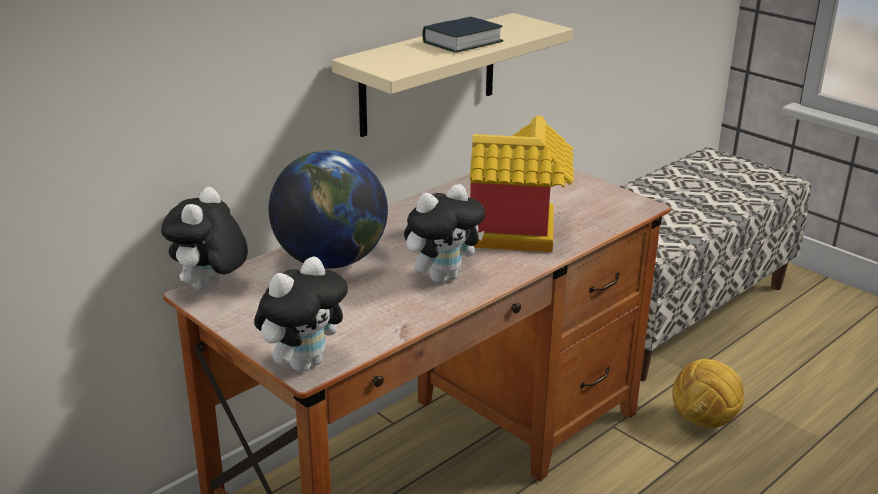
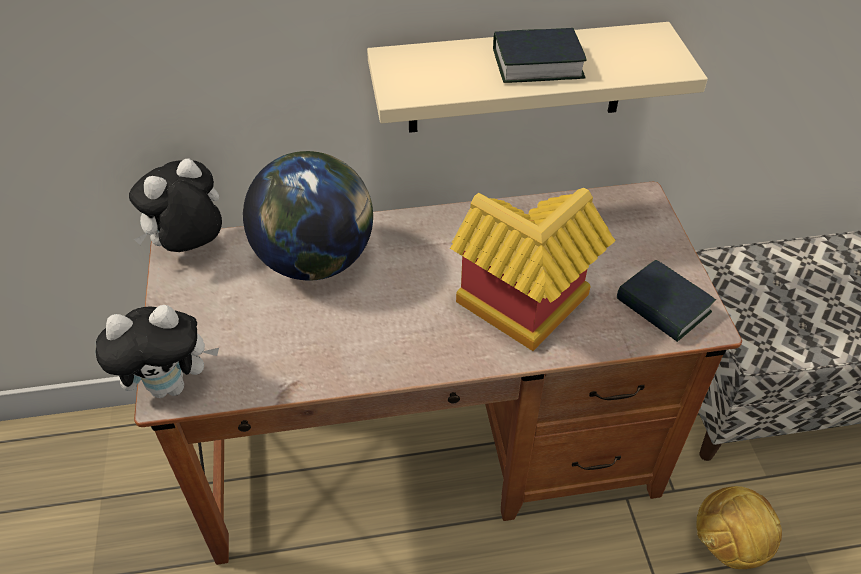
camera: 35 degrees right, 20 degrees up
(442, 277) = (391, 333): plush toy -> none
(606, 206) = (663, 306): none -> book

